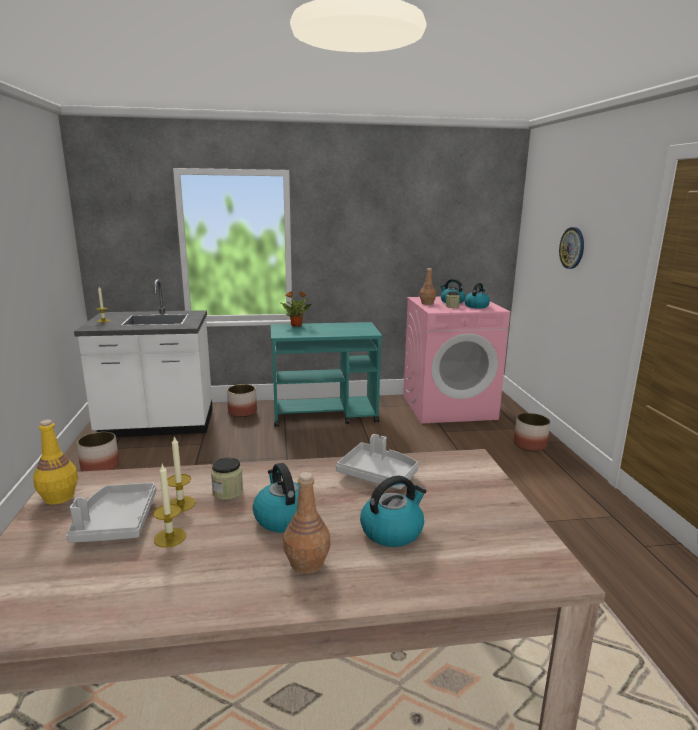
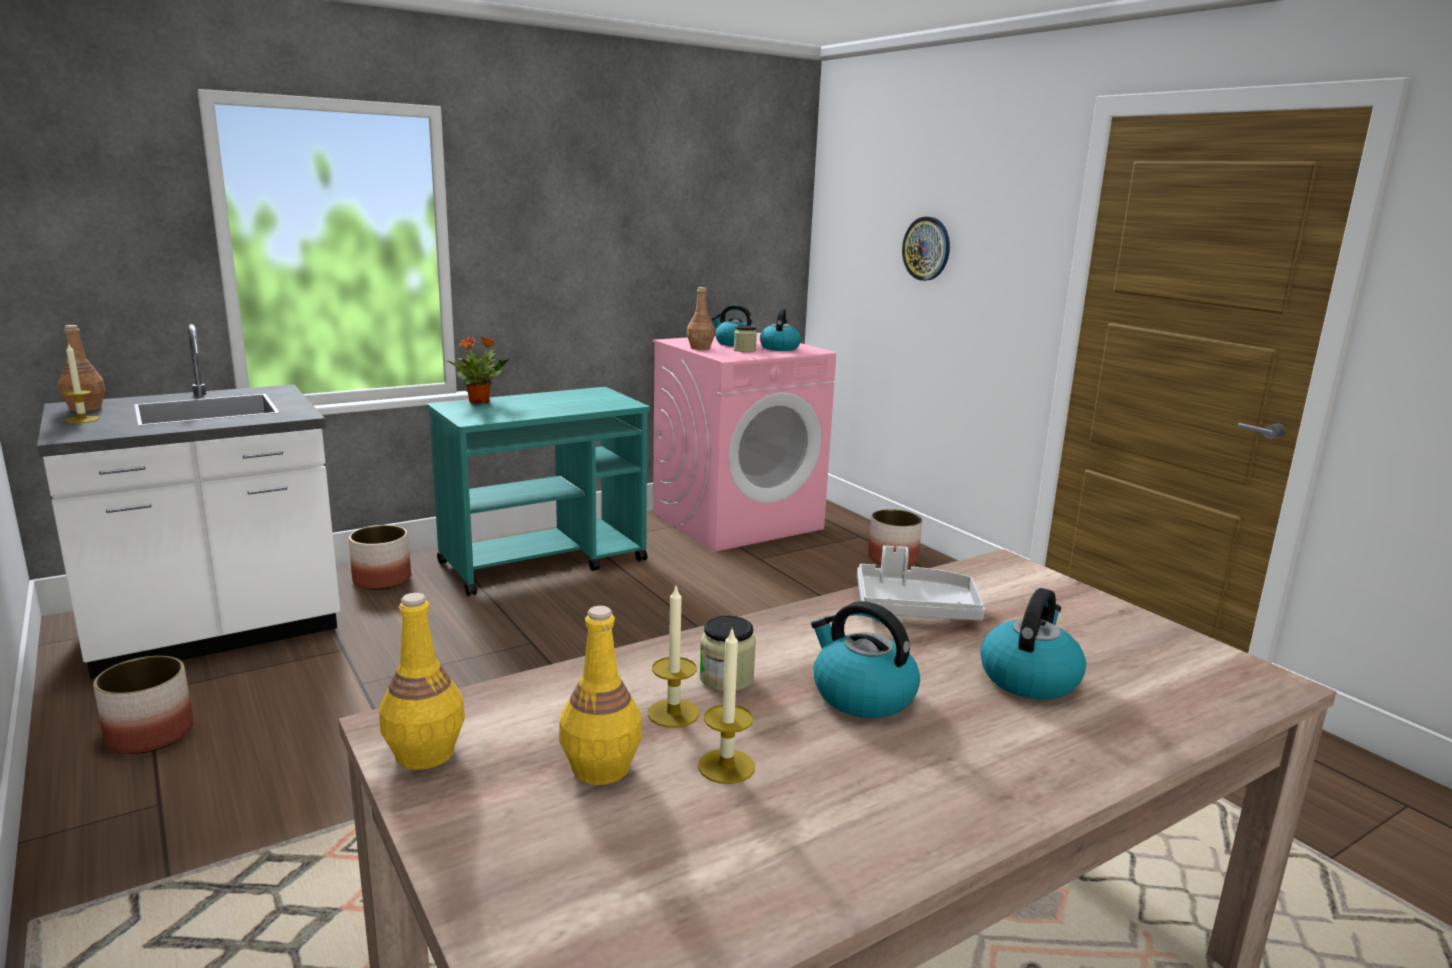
camera: 25 degrees left, 0 degrees up
(116, 523) = (600, 768): grey tray -> yellow bottle
(307, 563) = (978, 748): brown bottle -> brown bottle (85, 408)

